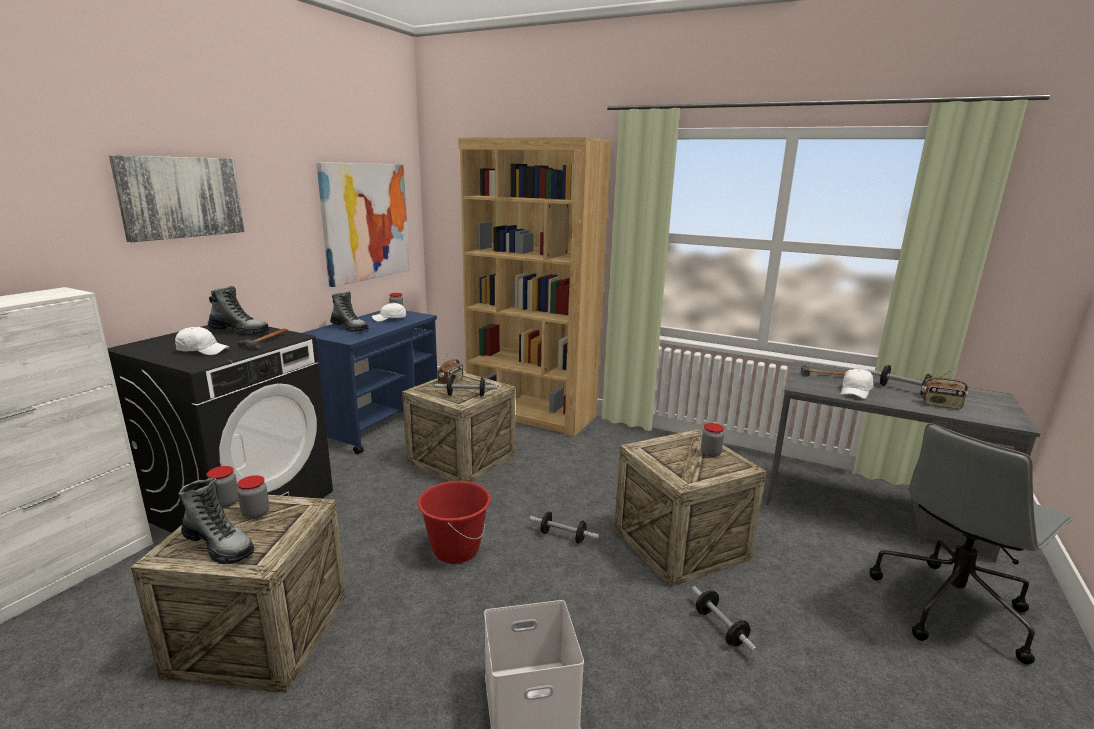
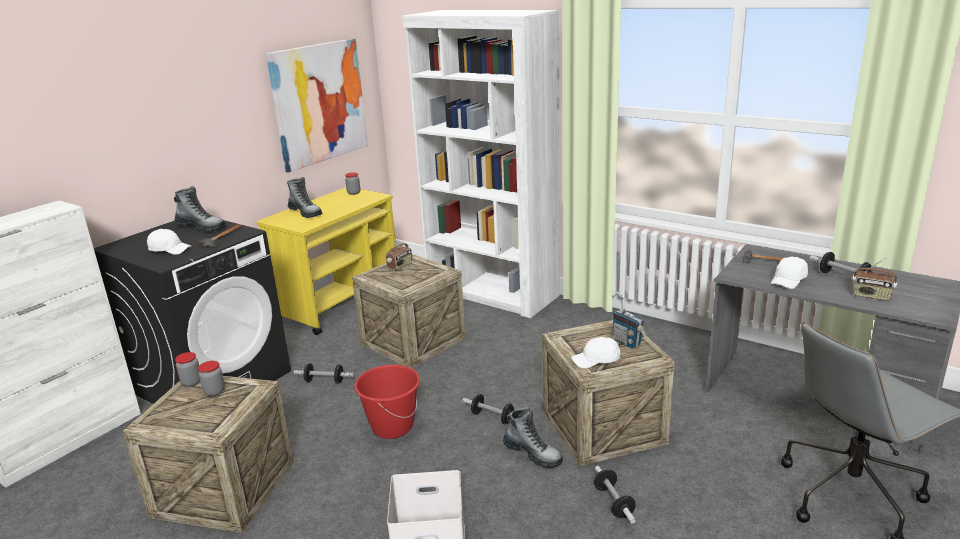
camera: 10 degrees right, 5 degrees up
(181, 197) = (145, 108): picture -> none
(219, 545) = (186, 416): boot -> boot (533, 454)
(379, 423) = (340, 303): blue cart -> yellow cart
(390, 319) = (345, 201): white cap -> white cap (596, 360)
(466, 395) = (411, 280): dumbbell -> dumbbell (324, 381)
(530, 413) = (492, 292): brown bookcase -> white bookcase
(710, 453) = (627, 343): jar -> radio

